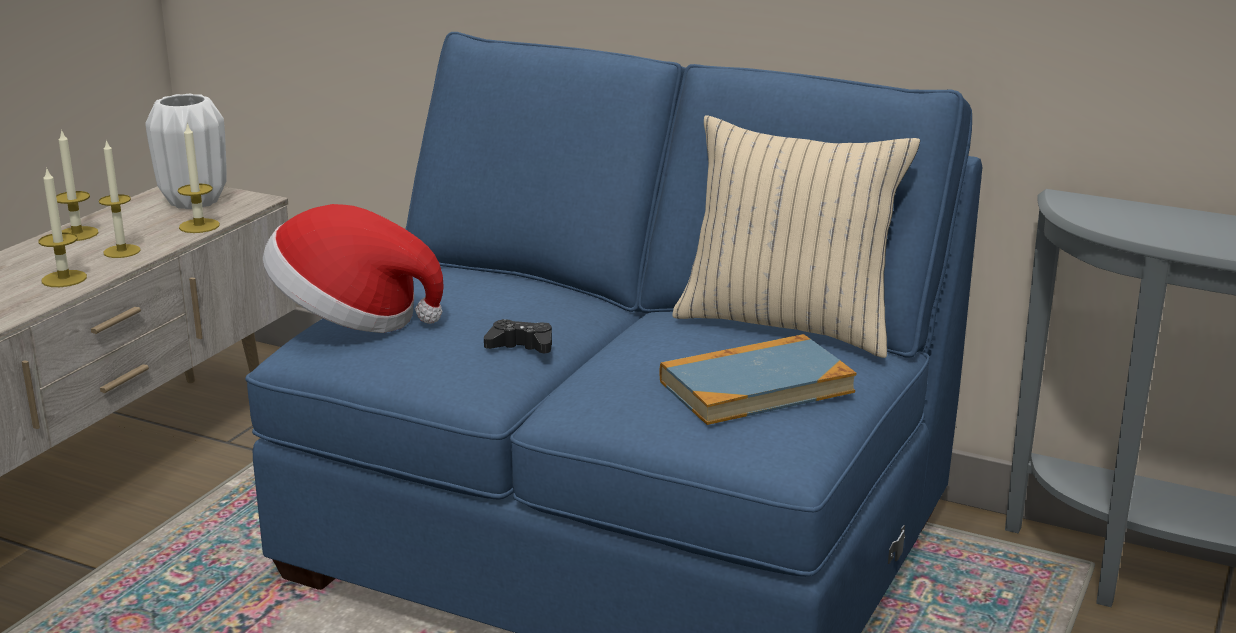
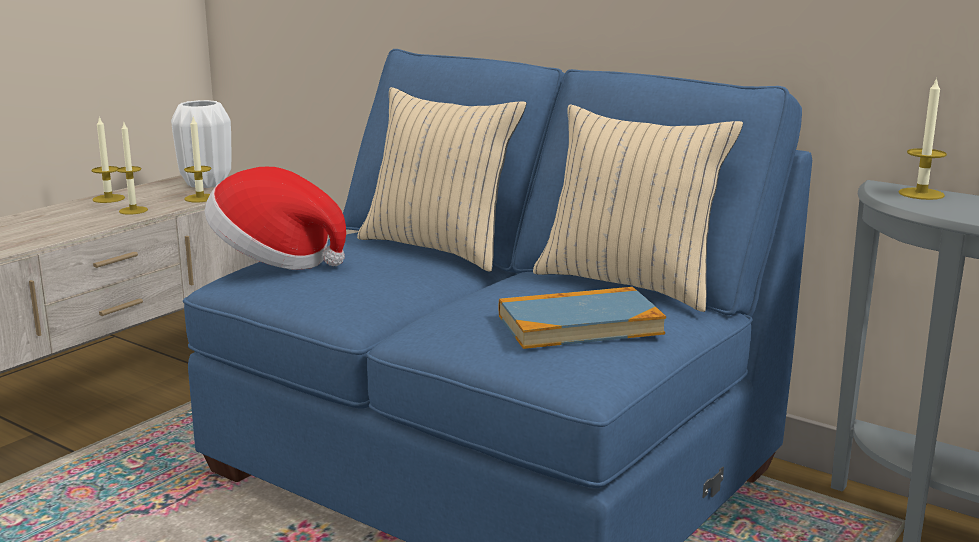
camera: 10 degrees right, 5 degrees down
(64, 279) = (80, 225): candle -> candle (921, 194)
(521, 346) = (399, 286): black game controller -> none
(542, 287) = (439, 248): none -> beige pillow

